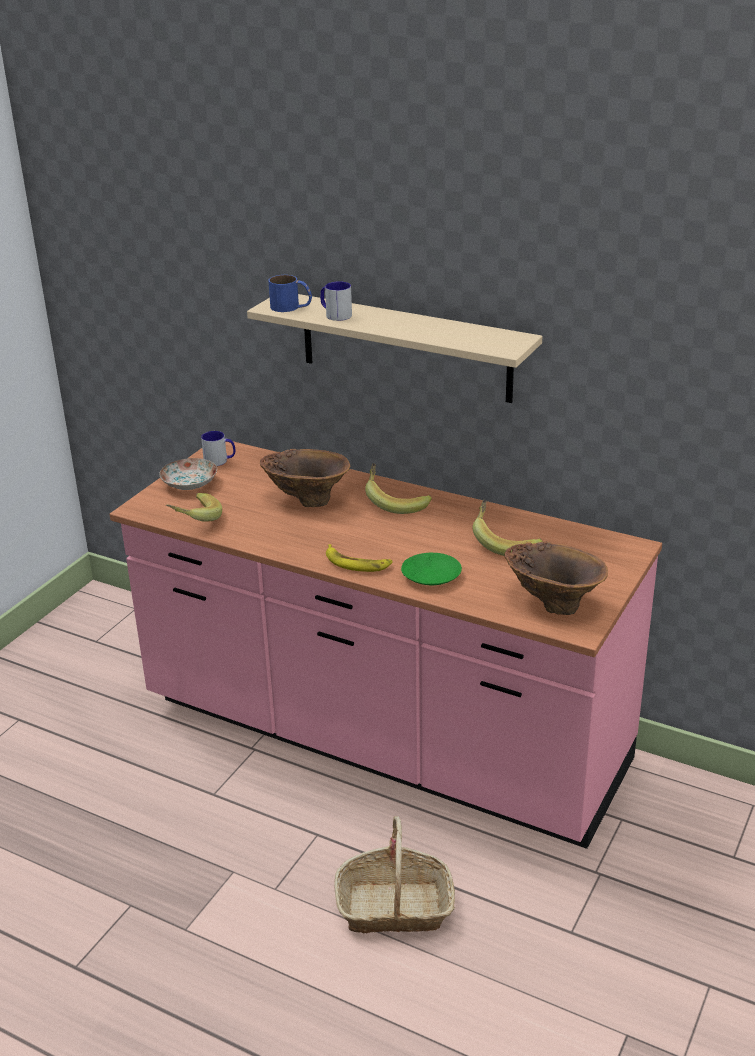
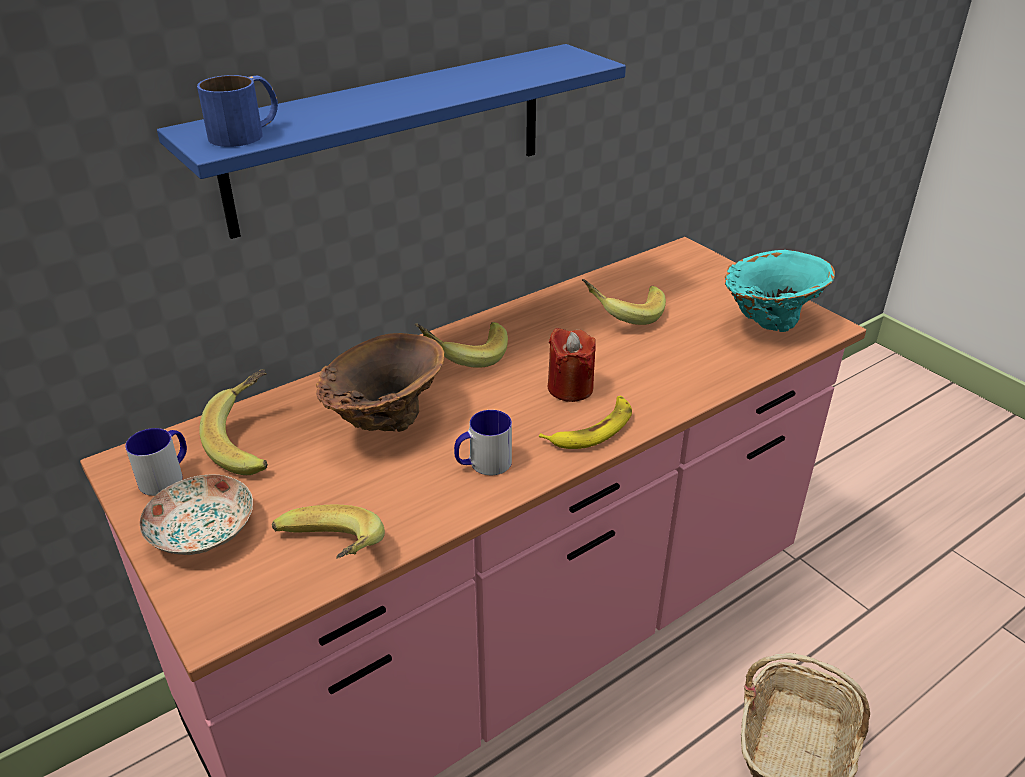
camera: 65 degrees left, 5 degrees up
(262, 471) = (252, 442): none -> banana
(335, 314) = (329, 114): mug -> mug (483, 464)
(393, 545) = (570, 388): none -> red candle
(405, 347) = (390, 138): beige shelf -> blue shelf
(430, 575) = (661, 382): green plate -> none
(553, 603) = (767, 324): brown vase -> turquoise vase

